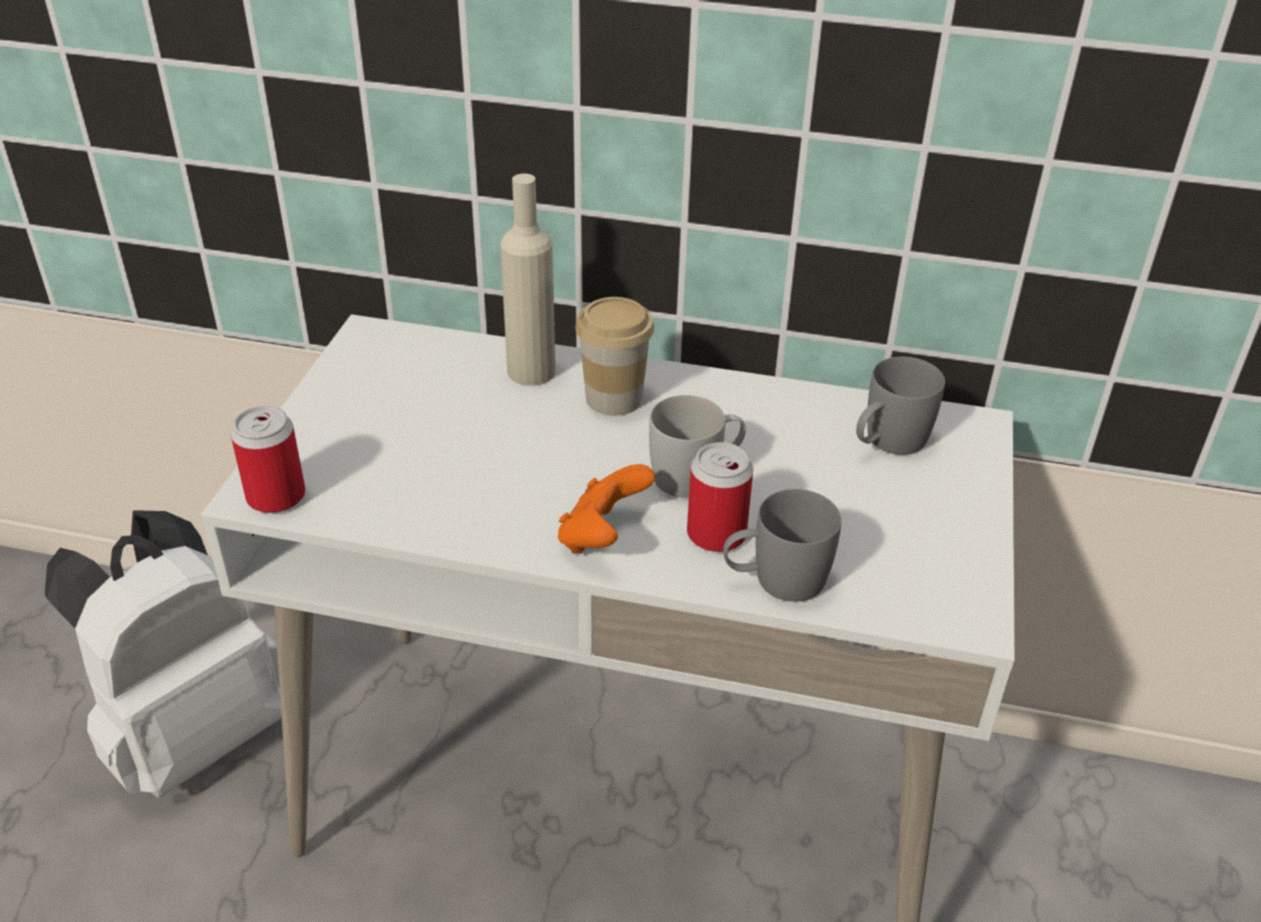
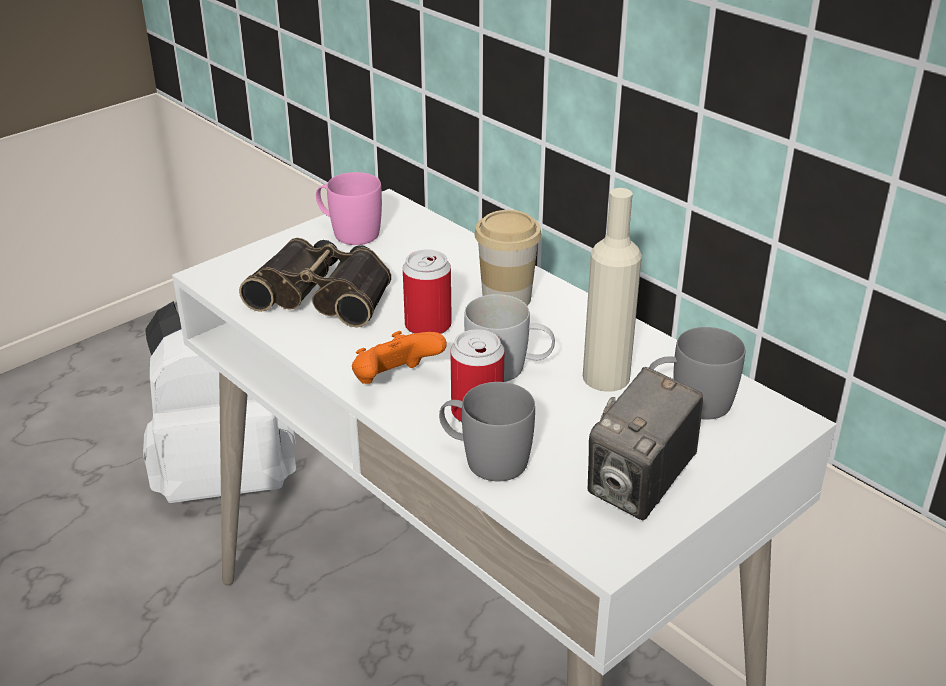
camera: 35 degrees right, 5 degrees down
(276, 496) = (223, 279): can -> can (428, 325)
(362, 383) = (348, 232): none -> pink mug
(417, 466) = (325, 293): none -> binoculars
(531, 371) = (468, 261): beige bottle -> beige bottle (606, 377)
(932, 544) = (640, 487): none -> camera

